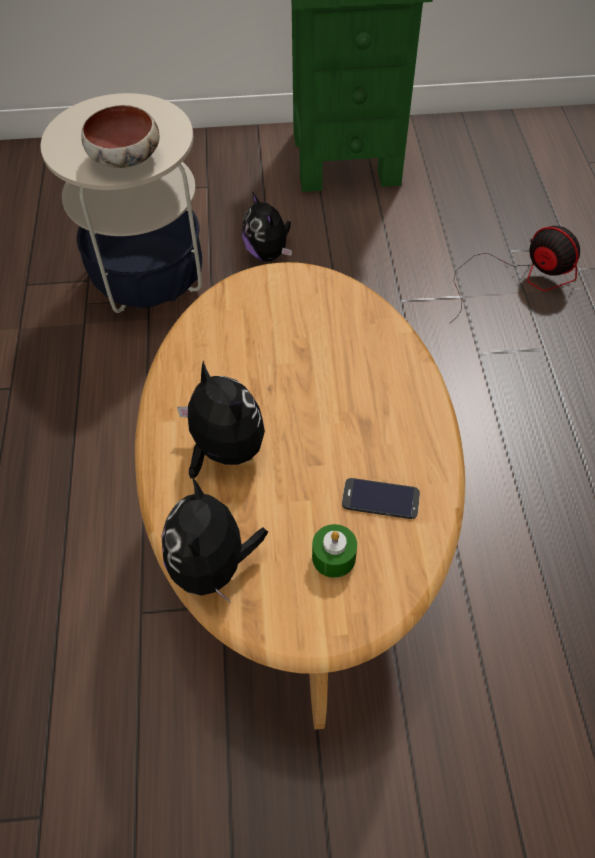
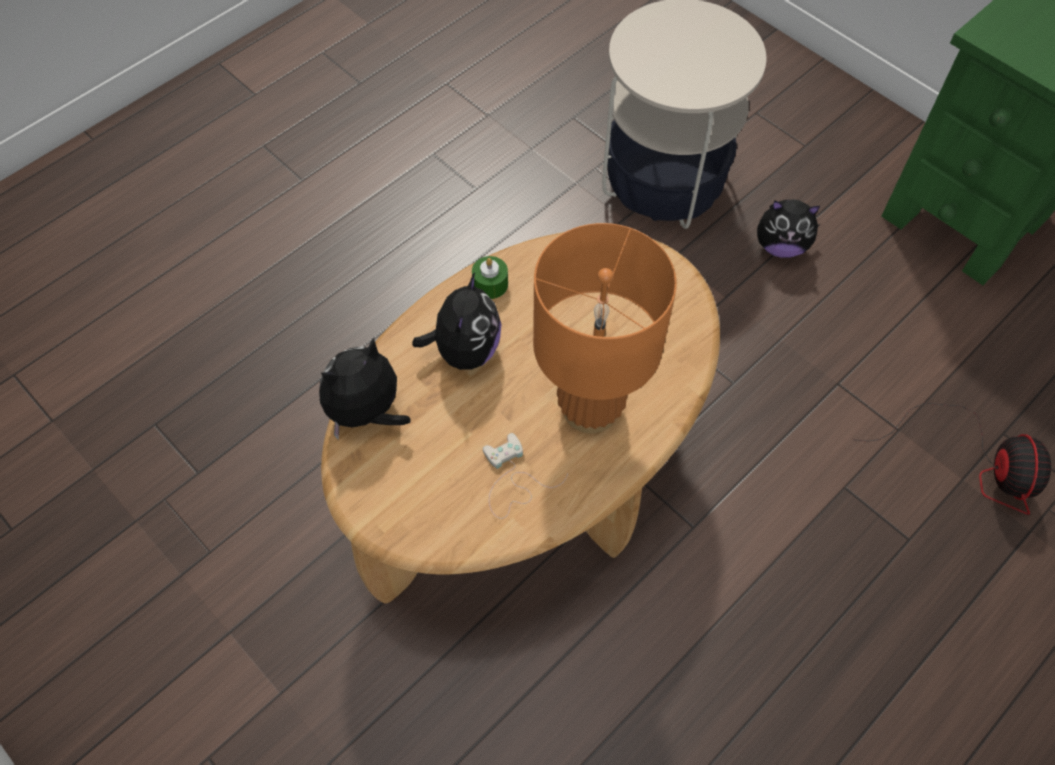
camera: 50 degrees right, 5 degrees up
(126, 159) = (669, 76): bowl -> none
(268, 253) = (780, 246): plush toy -> plush toy turned 105 degrees counterclockwise
(333, 557) = (437, 482): green candle -> green candle (490, 284)
(361, 403) = (590, 408): none -> orange table lamp
(380, 499) = (513, 479): phone -> white game controller

